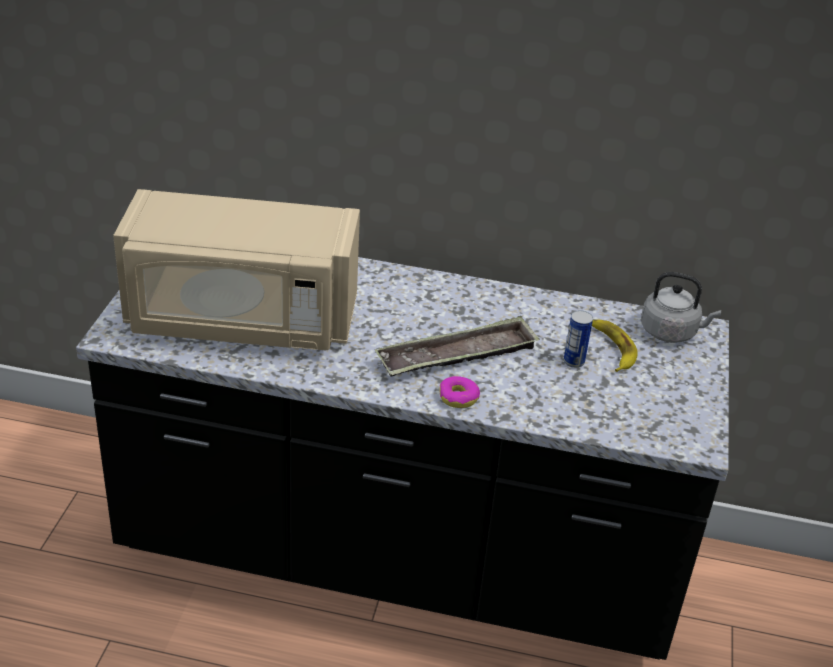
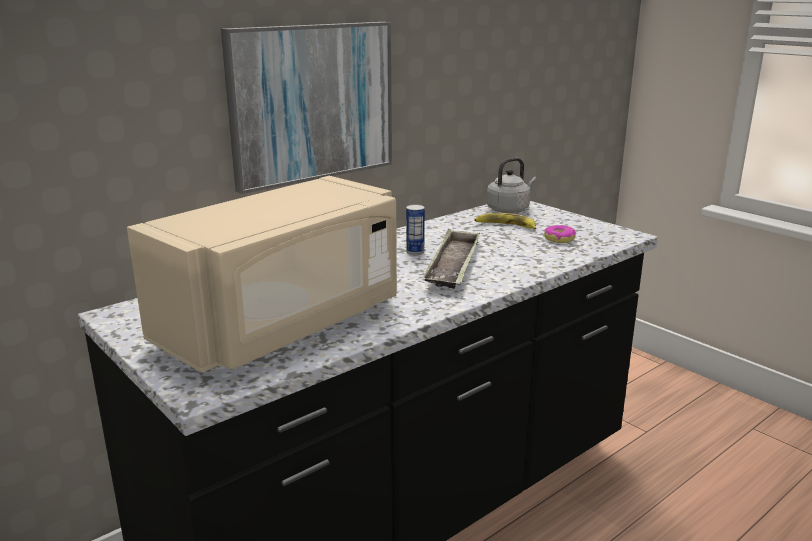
camera: 50 degrees left, 15 degrees down
(427, 122) = (312, 103): none -> picture
(458, 397) = (503, 279): donut -> donut (559, 239)
(574, 361) = (506, 238): can -> can (415, 252)

